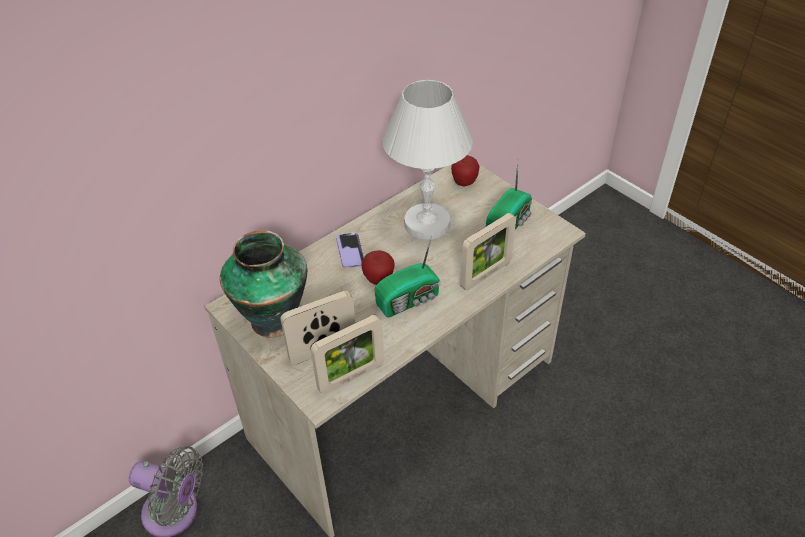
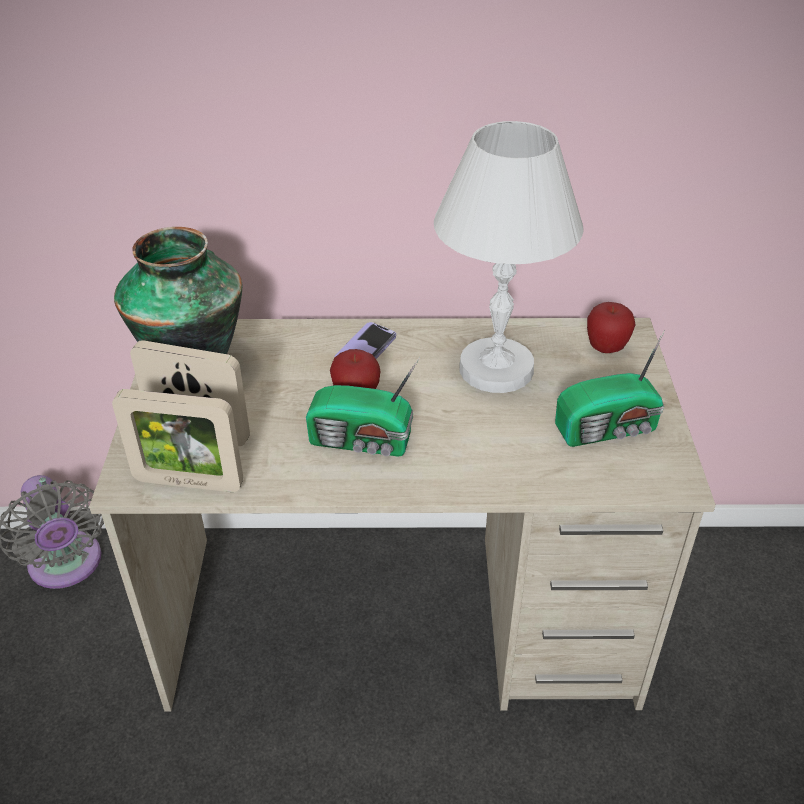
camera: 40 degrees right, 5 degrees down
(486, 275) = (495, 471): picture frame -> none

